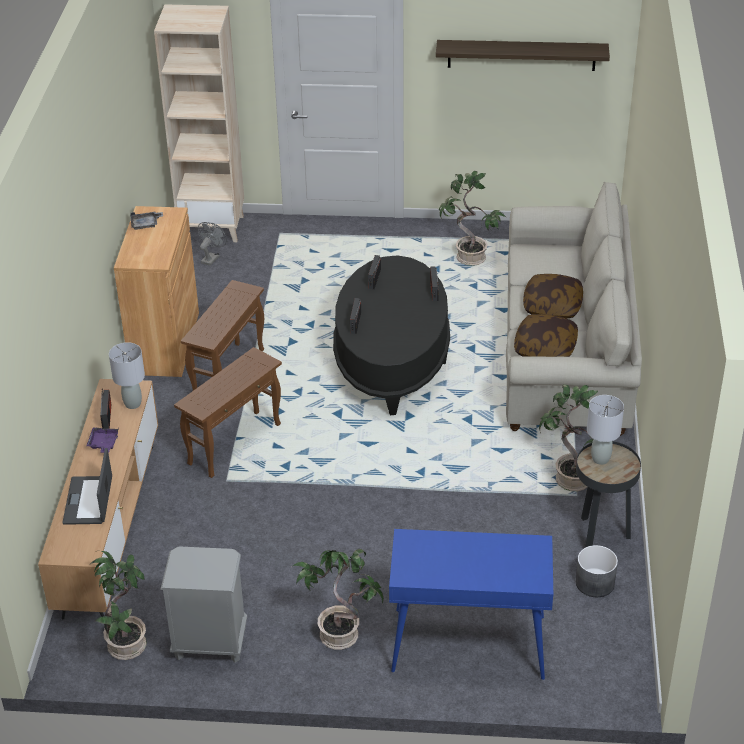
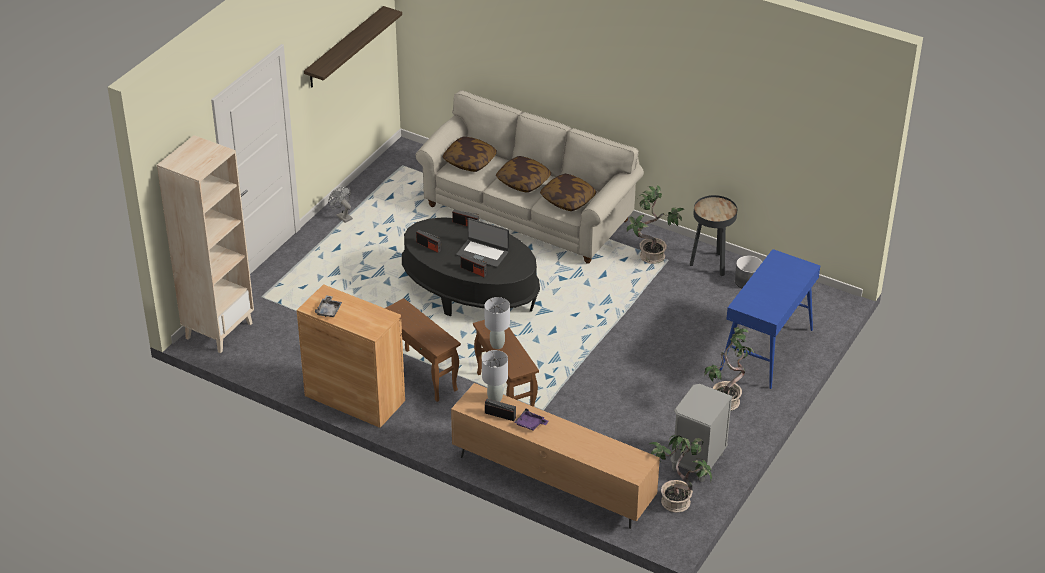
camera: 65 degrees left, 0 degrees up
(89, 501) = (589, 446): laptop -> laptop (482, 253)
(211, 258) = (261, 342): grey fan -> grey fan (342, 216)
(469, 258) = (381, 215): potted plant -> none
(551, 256) = (470, 161): none -> pillow
(600, 459) = (709, 211): grey table lamp -> grey table lamp (497, 345)

